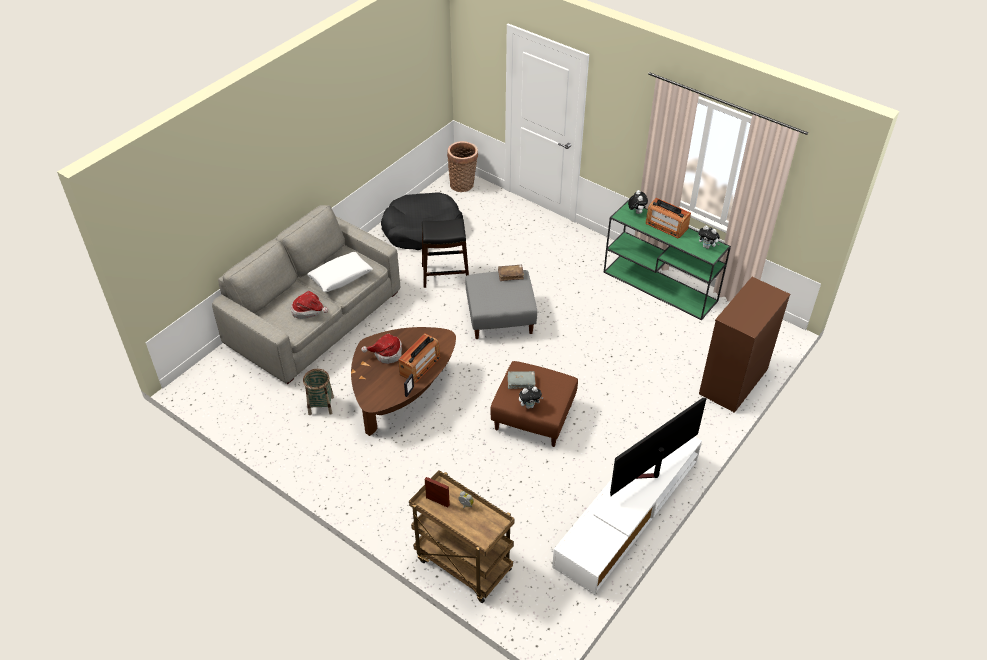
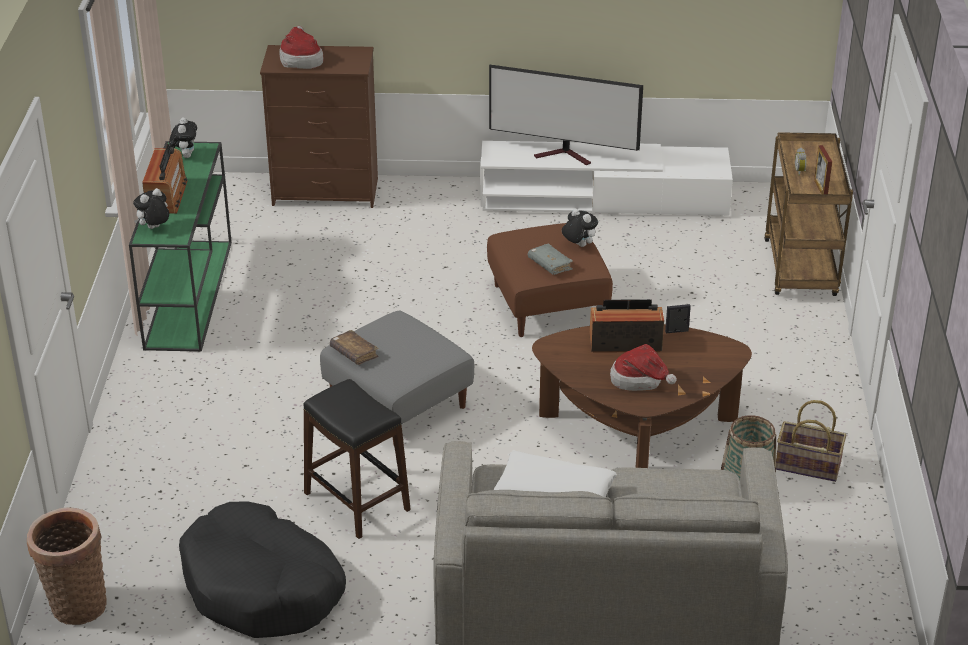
camera: 125 degrees left, 10 degrees down
(307, 437) = (807, 466): none -> basket
(309, 311) = (661, 484): hat -> hat (301, 59)

